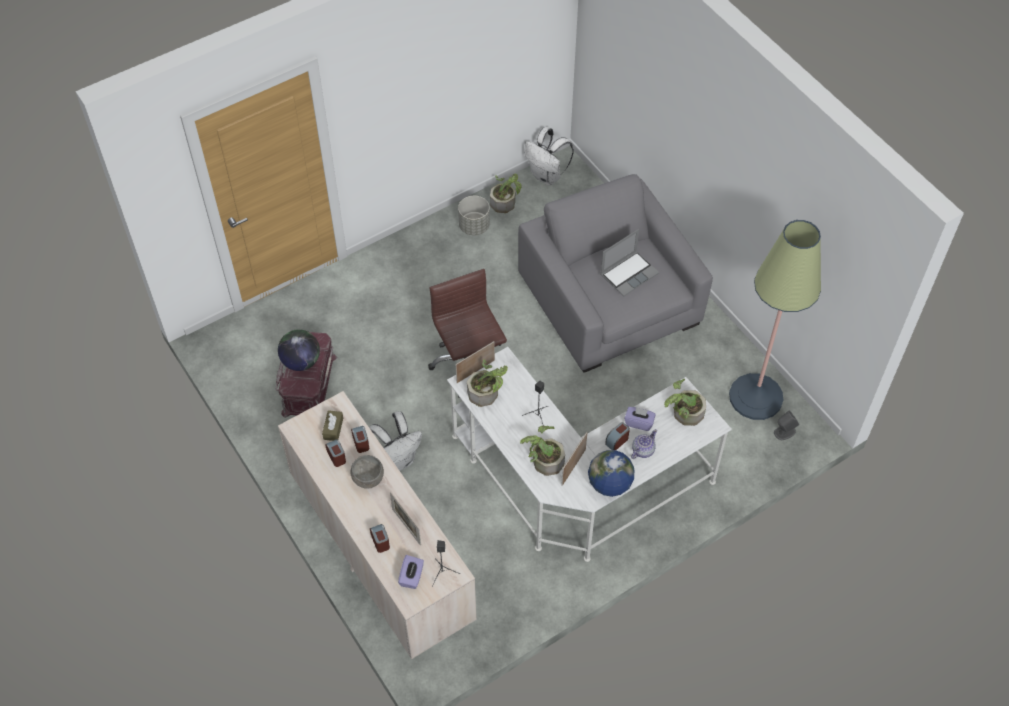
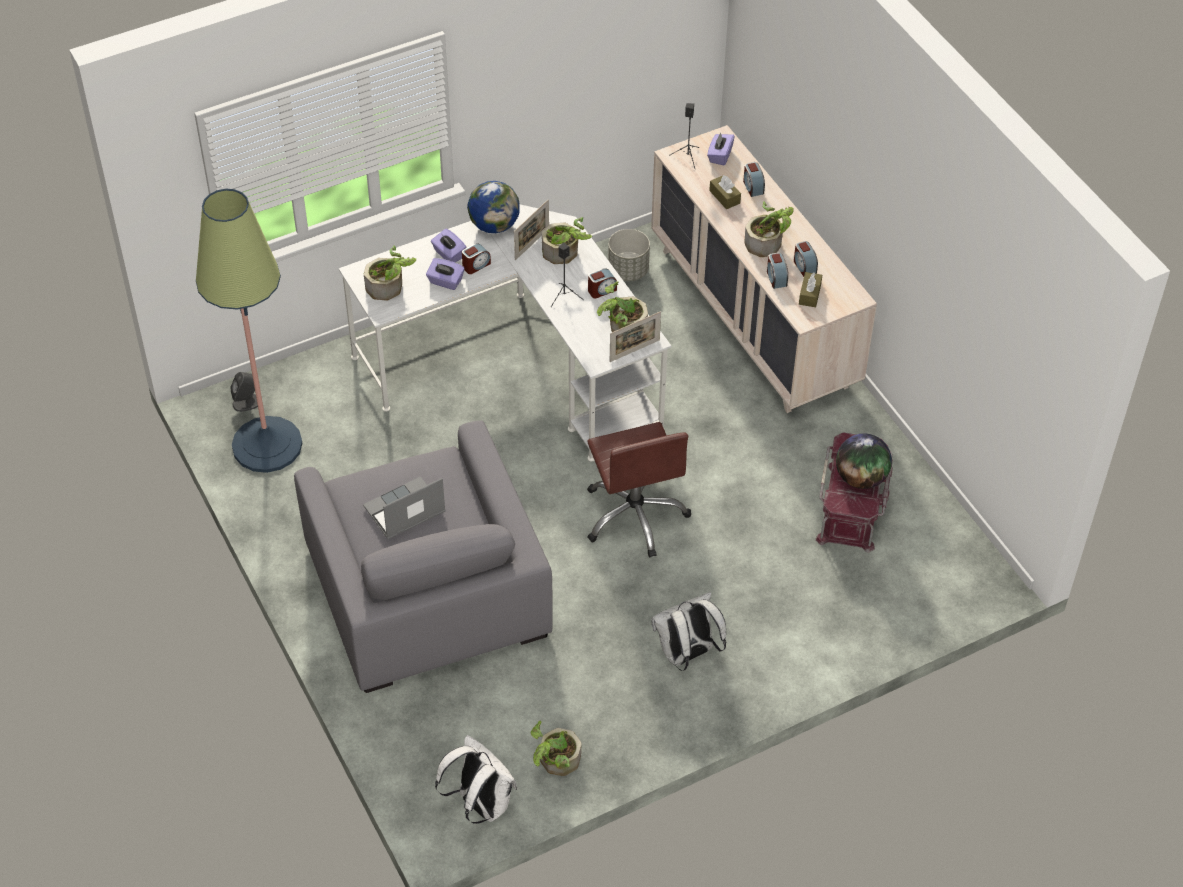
camera: 175 degrees left, 5 degrees down
(367, 479) = (768, 242): grey bowl -> potted plant
(397, 461) = (734, 408): white backpack -> white backpack (686, 654)
(406, 527) = (724, 197): picture frame -> brown tissue box
(474, 226) = (609, 722): grey planter -> grey planter (628, 271)
(507, 425) = (601, 290): none -> alarm clock
(642, 450) = (449, 254): teapot -> purple tissue box

